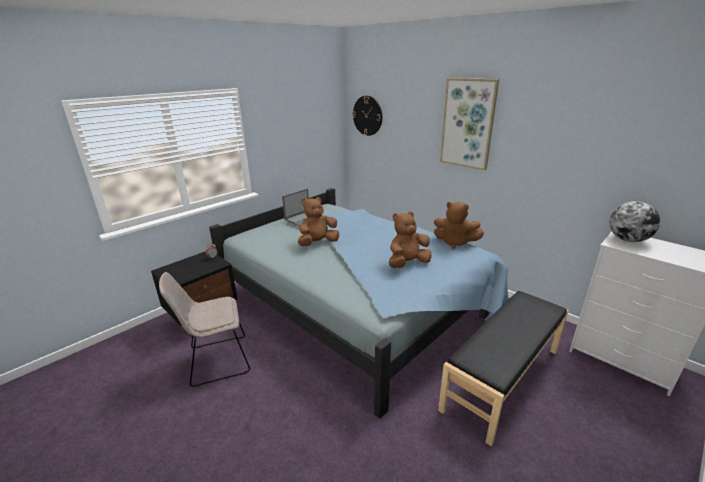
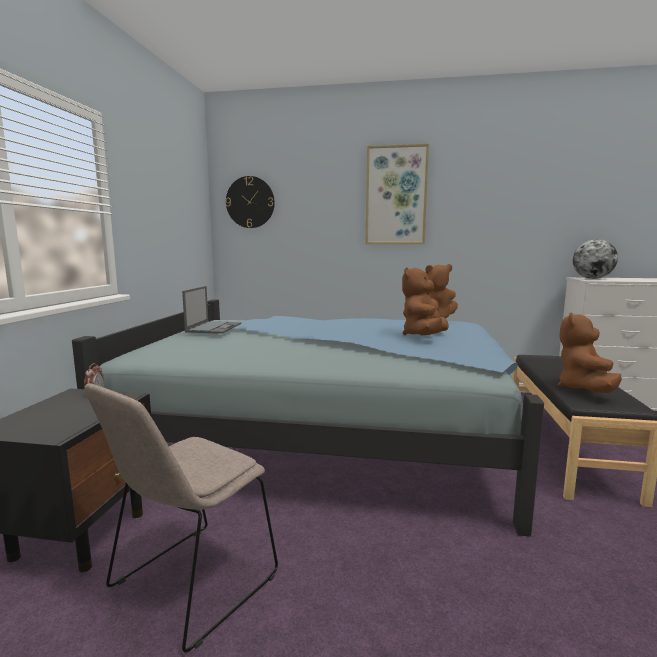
camera: 35 degrees left, 15 degrees down
(318, 243) = (277, 343): brown plush toy -> brown plush toy (584, 389)

